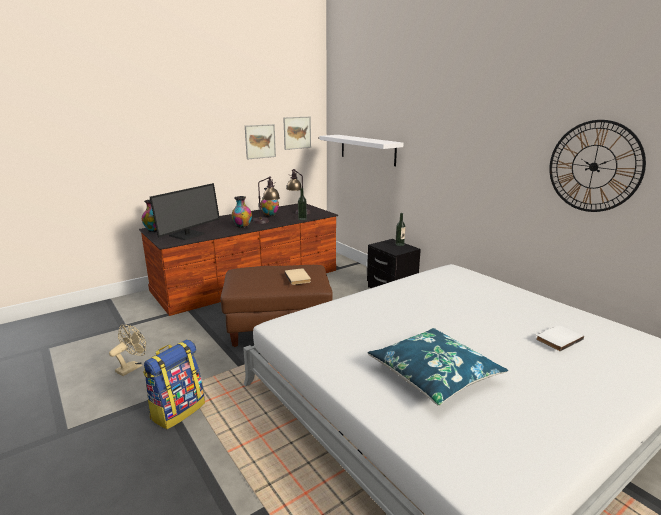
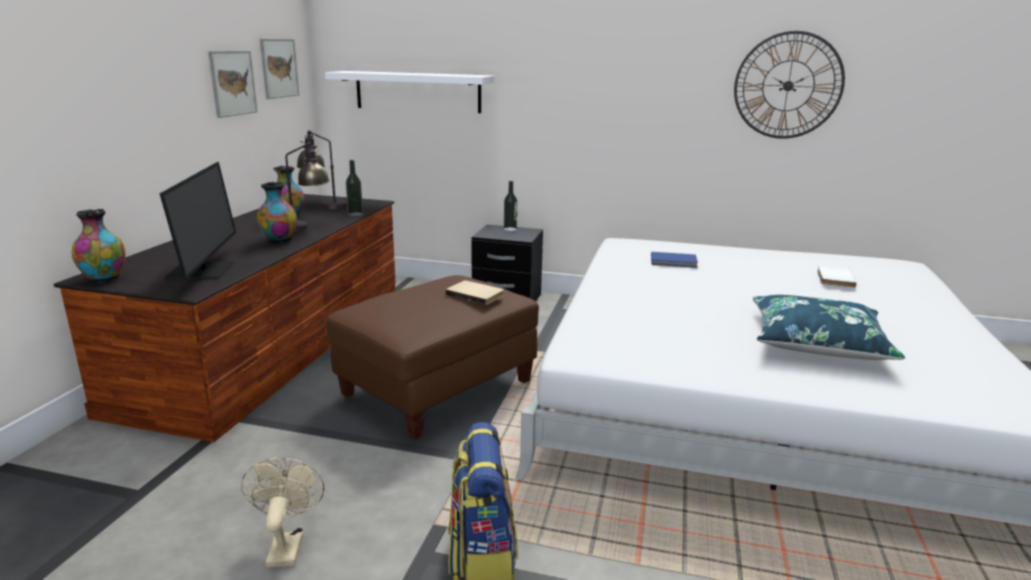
camera: 40 degrees left, 0 degrees up
(457, 291) = (674, 262): none -> blue book

